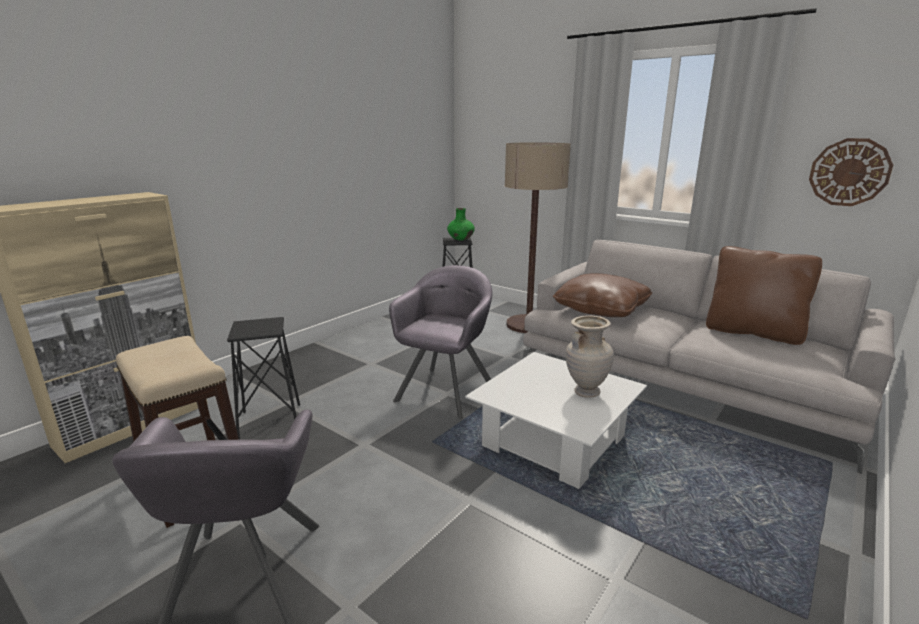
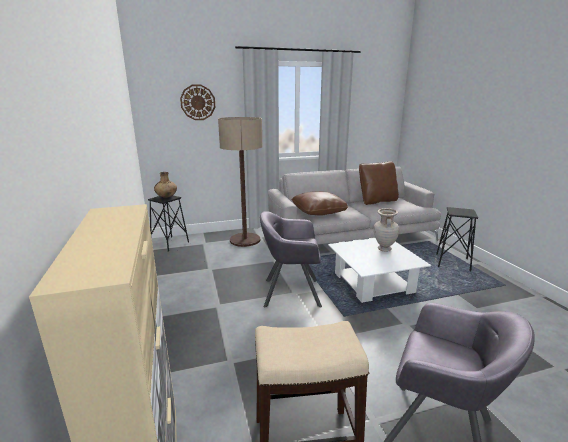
camera: 55 degrees left, 0 degrees up
(270, 422) = (253, 377): black stool -> black stool (453, 263)
(445, 391) = (291, 292): grey armchair -> grey armchair turned 60 degrees counterclockwise
(460, 240) = (166, 197): green vase -> brown vase
(849, 172) = (373, 124): wall clock -> wall clock (198, 102)

